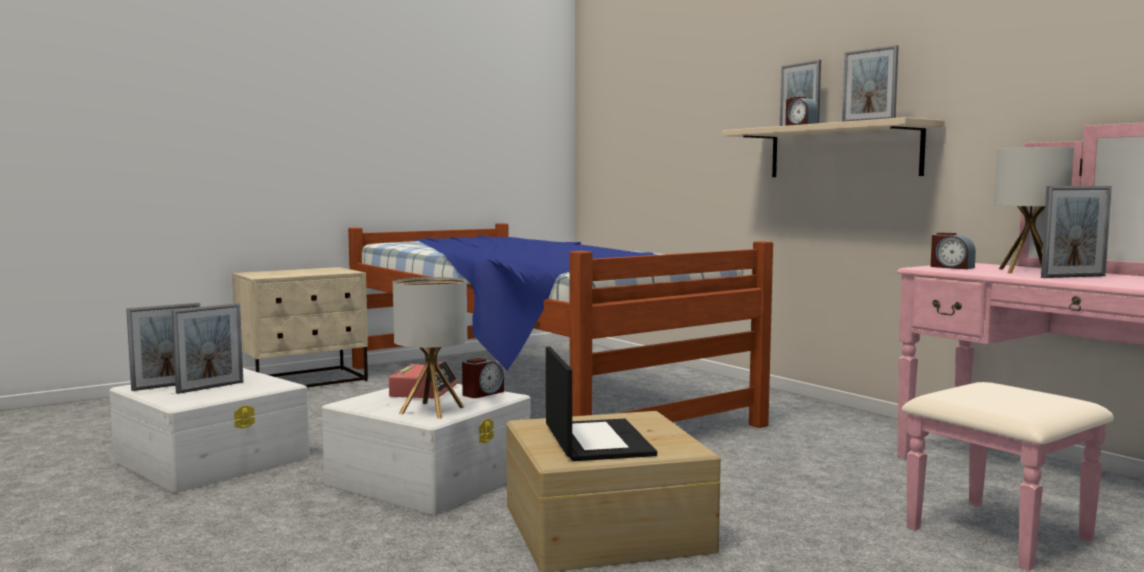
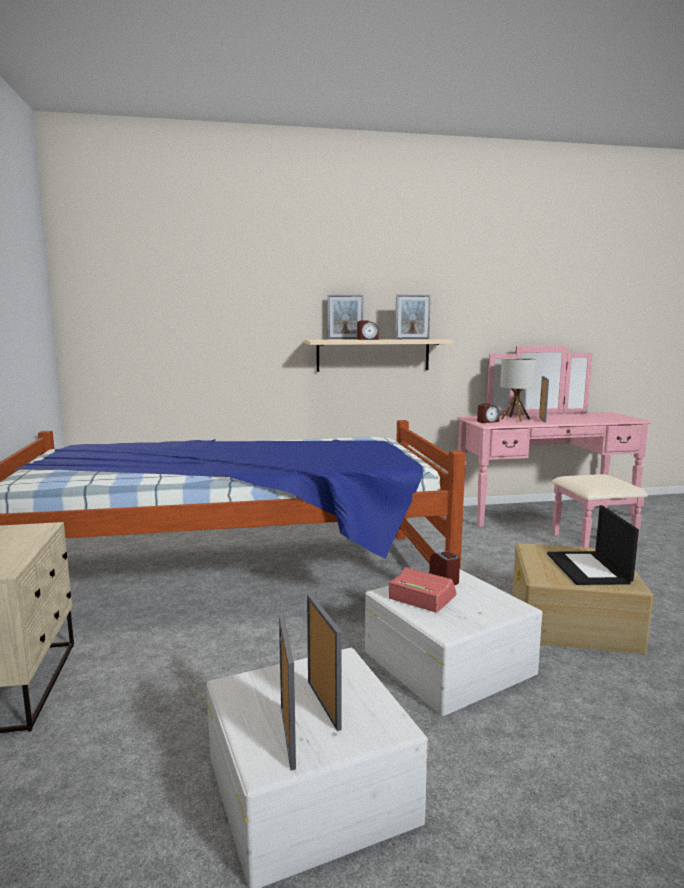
camera: 65 degrees left, 5 degrees up
(431, 410) = (491, 603): table lamp -> none
(596, 440) = (589, 569): laptop -> laptop turned 105 degrees counterclockwise

